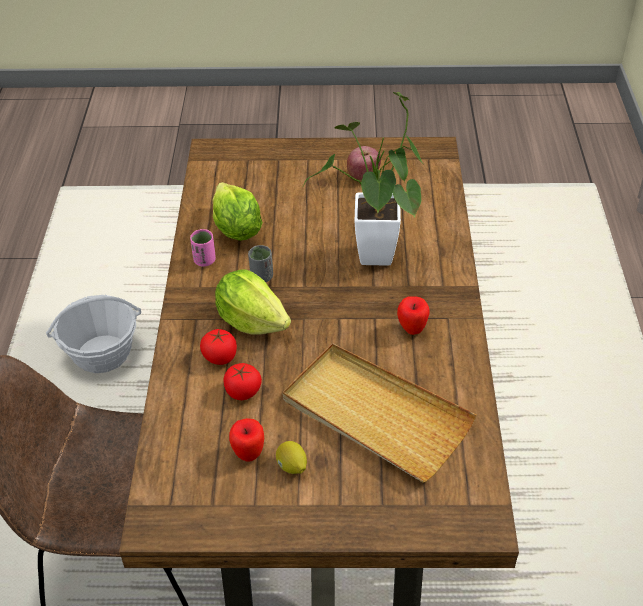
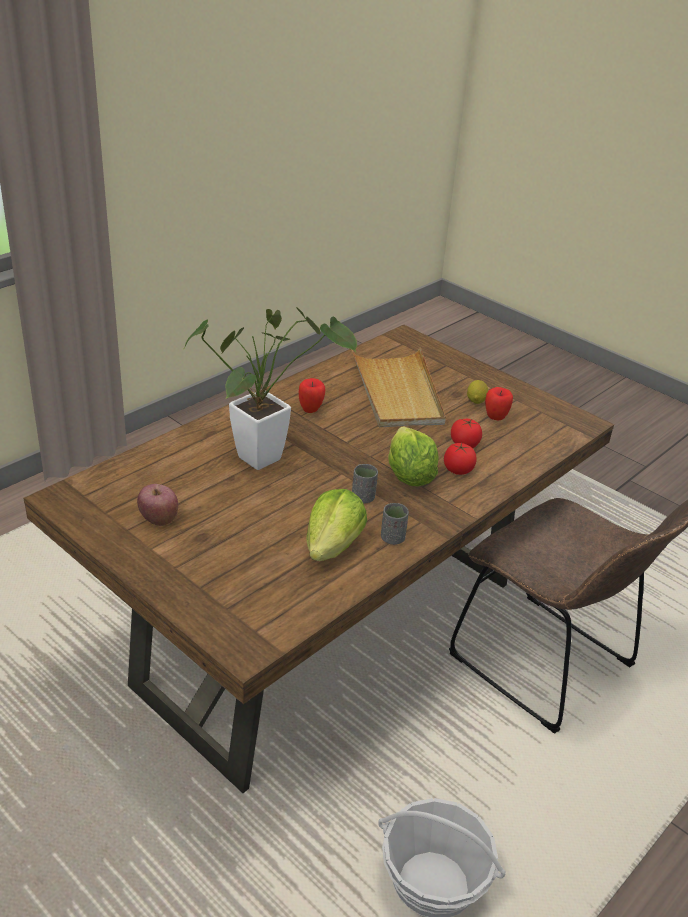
camera: 140 degrees left, 10 degrees down
(204, 260) = (392, 538): pink cup -> grey cup

